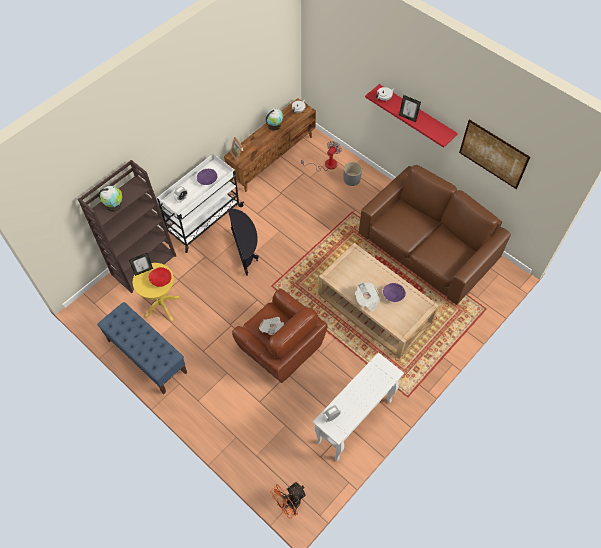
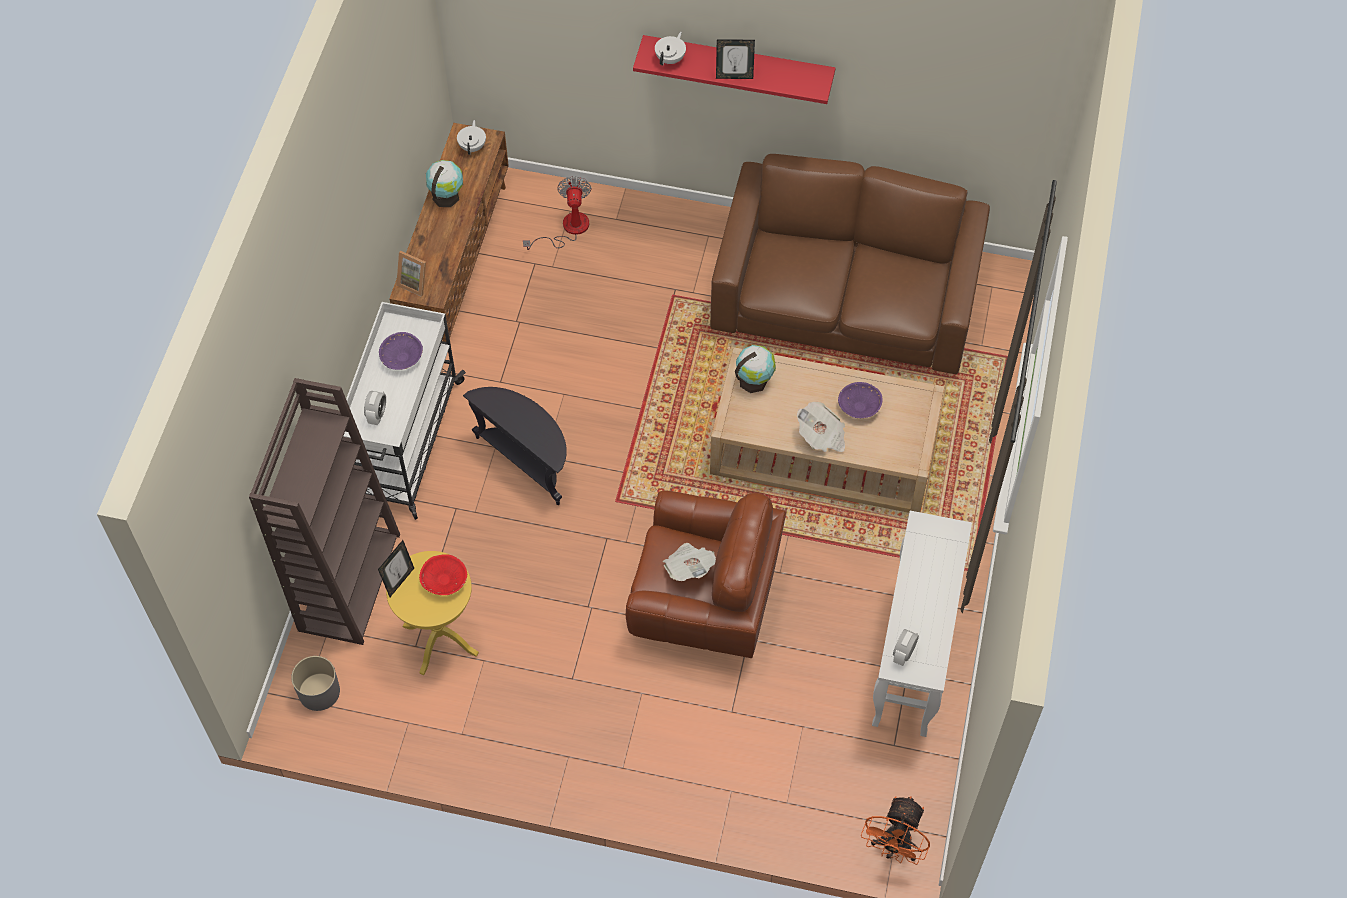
camera: 30 degrees left, 0 degrees up
(114, 205) = (305, 479): globe -> globe (754, 380)
(146, 356) = (474, 741): blue bench -> none
(351, 179) = (632, 234): grey planter -> grey planter (319, 692)
(493, 154) = (917, 79): picture -> none

